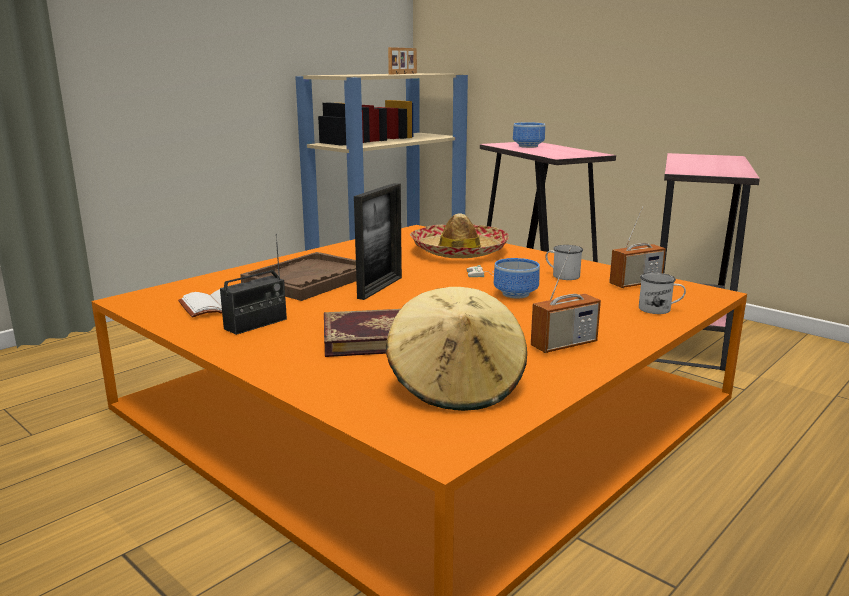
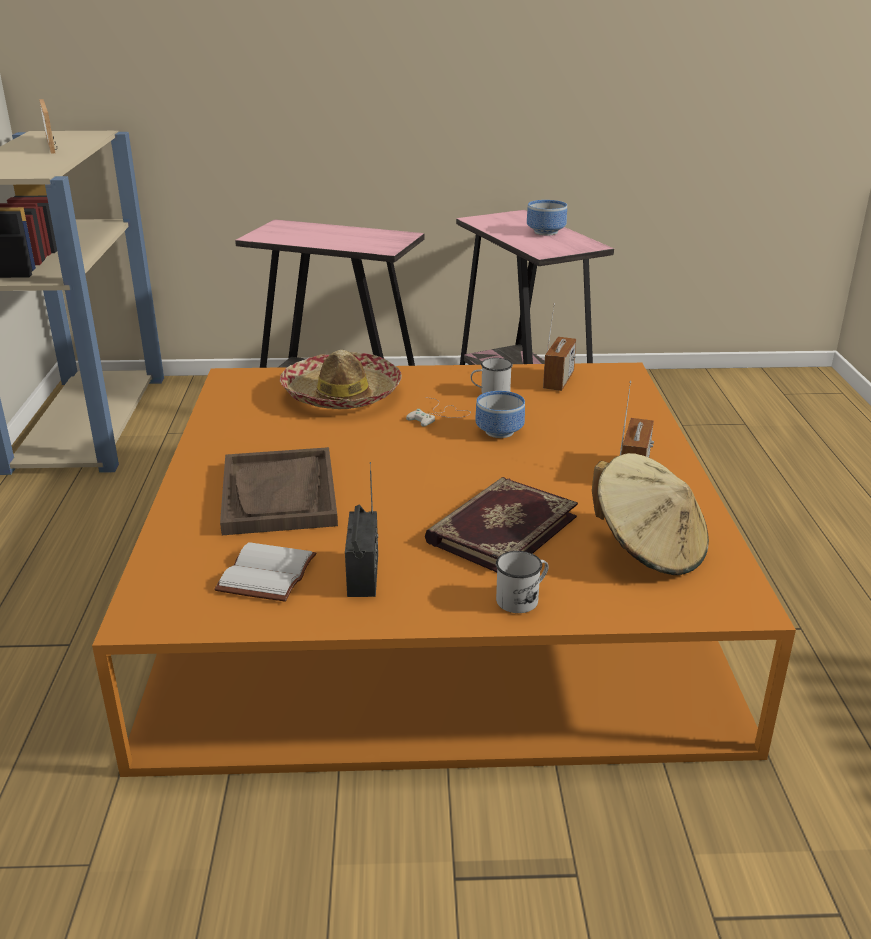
camera: 45 degrees left, 10 degrees up
(380, 287) = (373, 474): picture frame -> none
(529, 146) = (306, 234): bowl -> bowl (547, 232)
(660, 309) = (623, 404): white mug -> white mug (522, 598)

